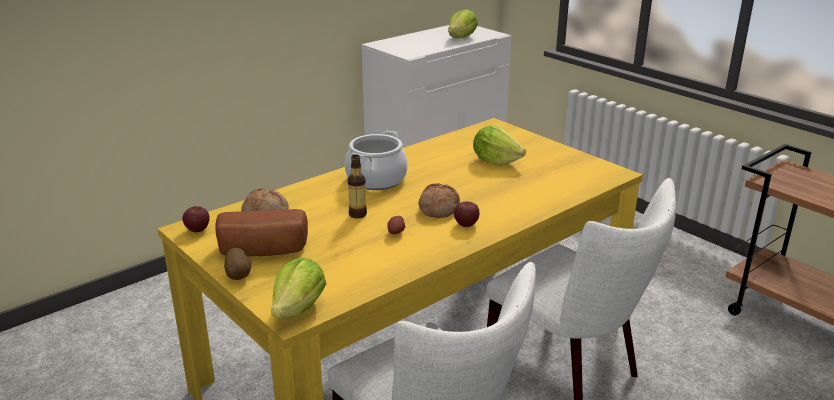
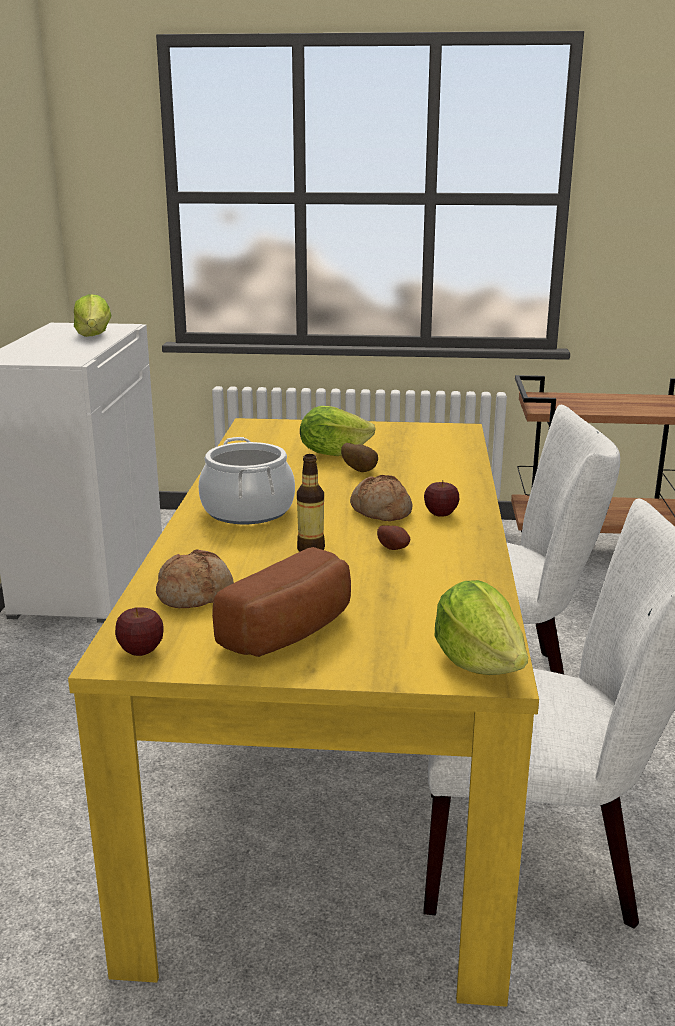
camera: 45 degrees left, 5 degrees down
(239, 276) = (329, 669): potato -> potato (360, 470)

